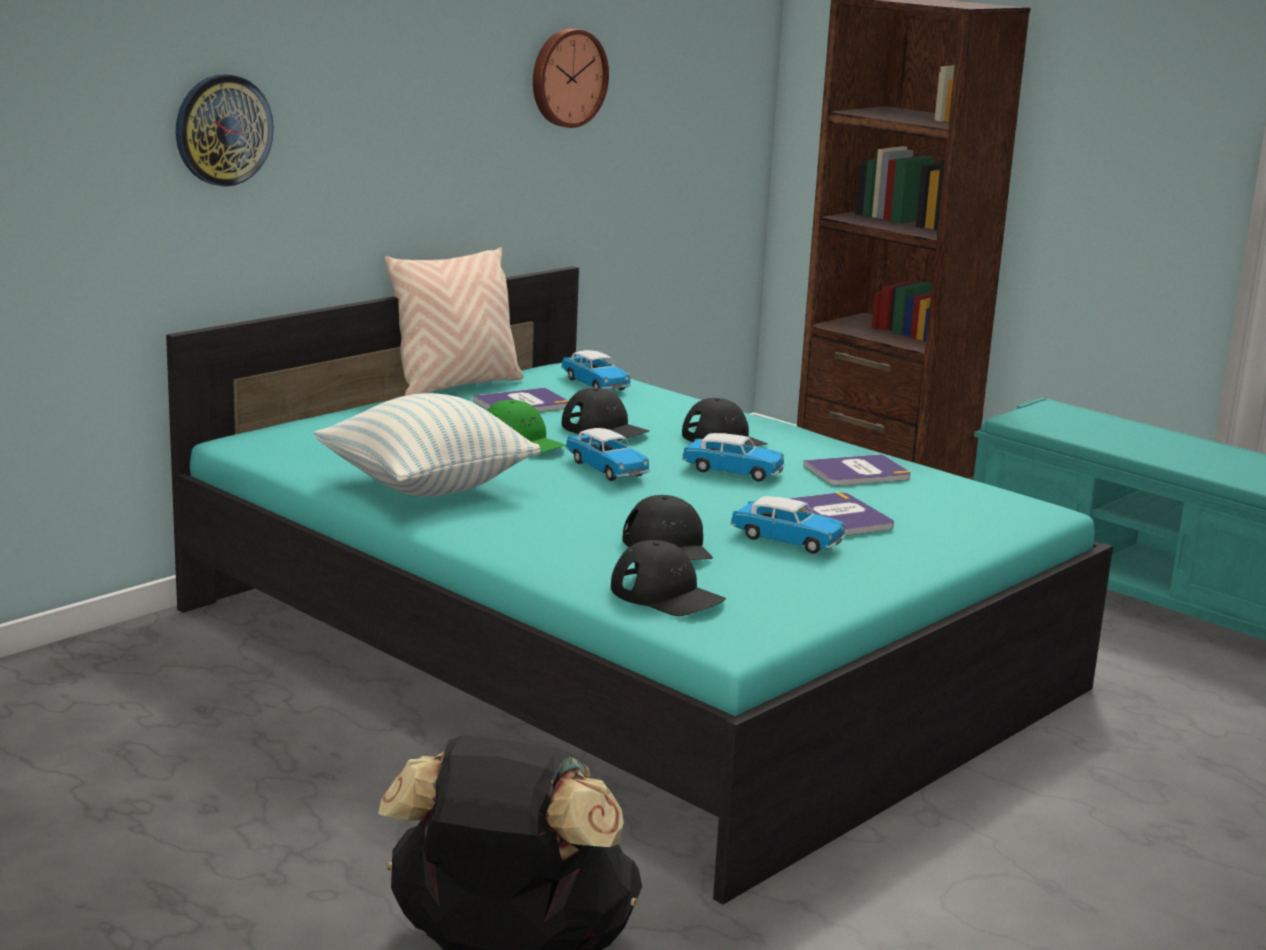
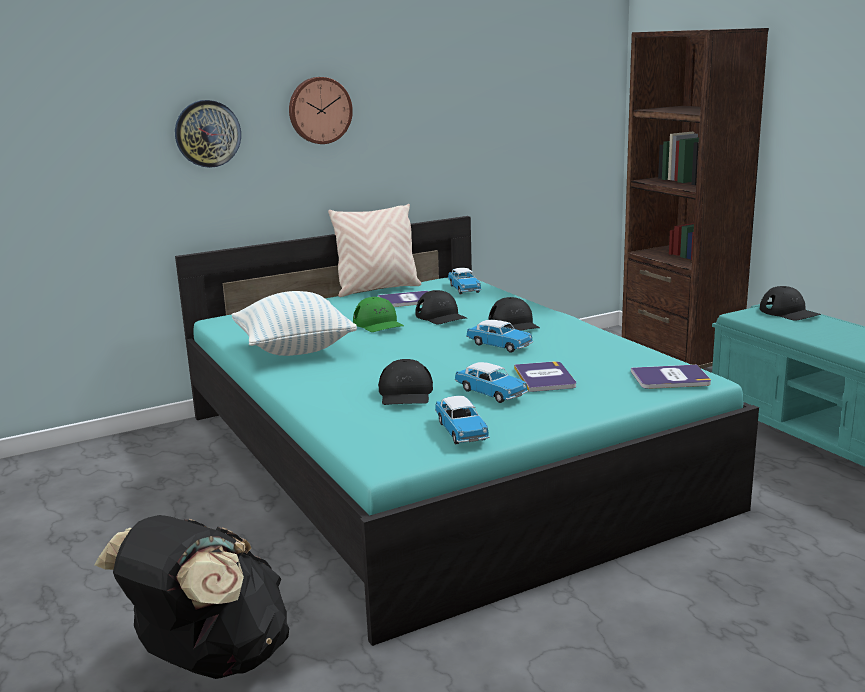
camera: 20 degrees right, 0 degrees up
(567, 77) = (457, 96): wall clock -> wall clock (319, 110)
(607, 469) = (416, 341): toy car -> toy car (461, 431)
(667, 595) = (372, 426): black cap -> black cap (789, 312)
(857, 472) = (586, 348): book -> book (670, 378)

